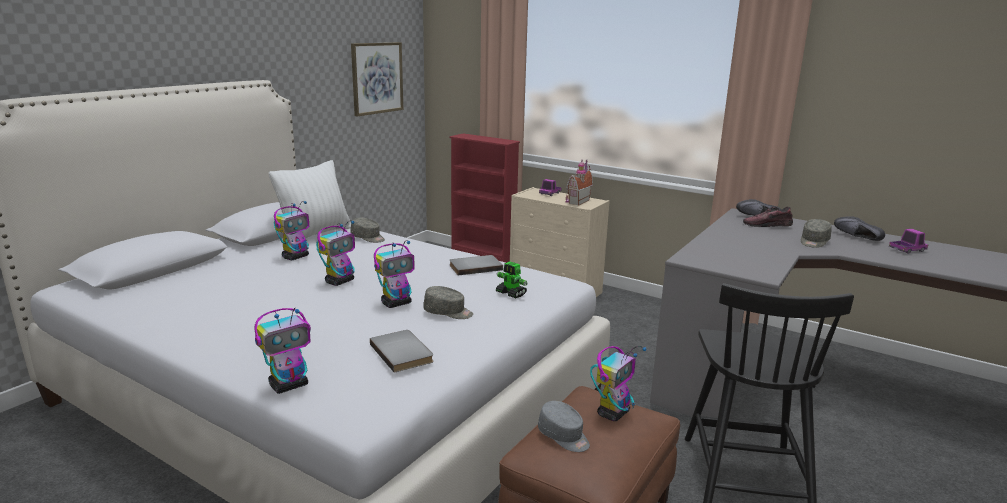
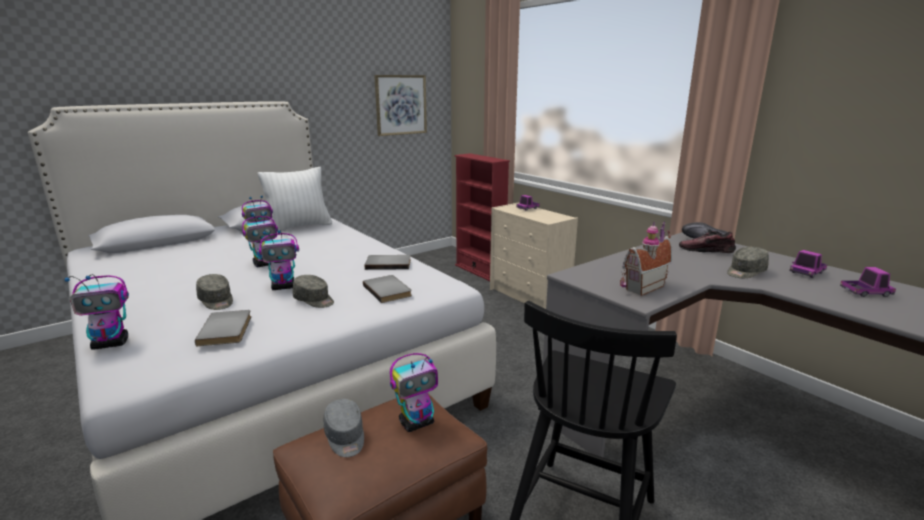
camera: 20 degrees right, 0 degrees up
(368, 238) = (334, 233): grey cap -> grey cap (216, 301)
(511, 294) = (389, 290): toy robot -> grey book
(576, 201) = (544, 216): toy house -> toy house (640, 287)
(856, 237) = (807, 272): black shoe -> toy truck

